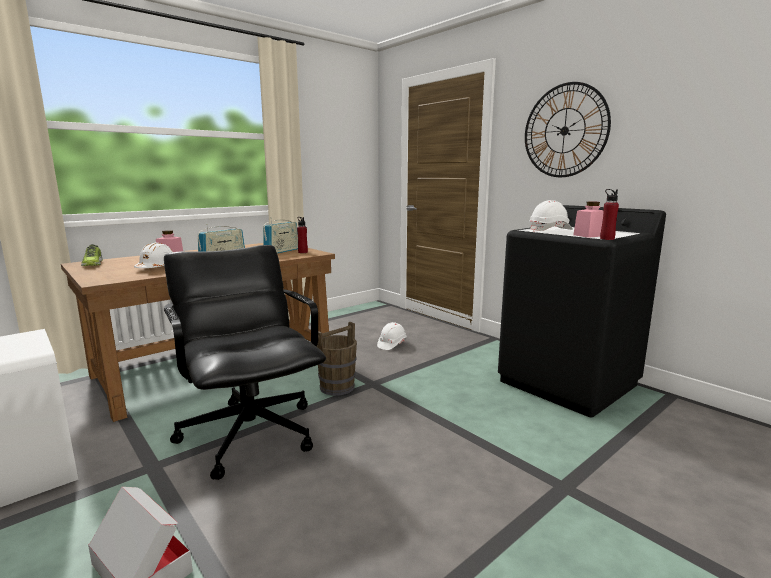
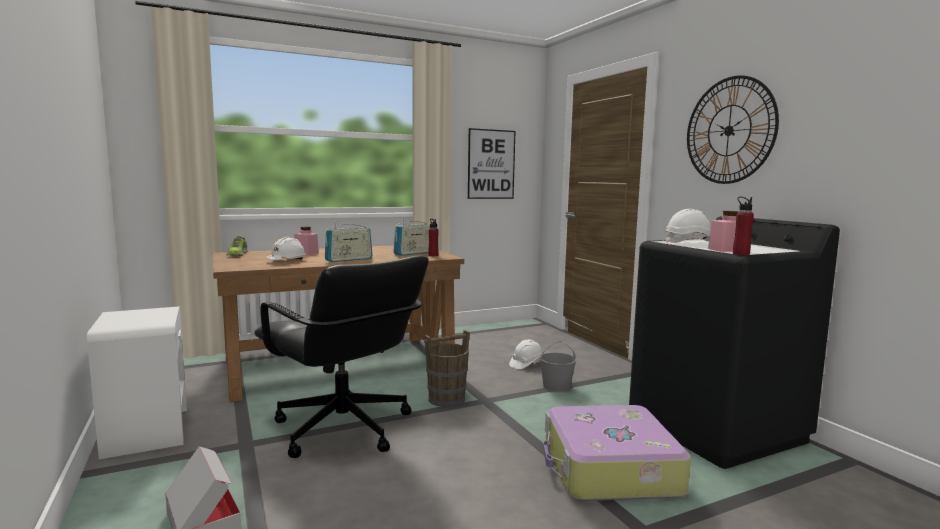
camera: 15 degrees right, 5 degrees down
(250, 433) = (343, 429): black office chair -> black office chair turned 150 degrees clockwise
(335, 162) = (491, 164): none -> picture
(427, 362) = (557, 386): none -> grey bucket
(507, 433) = (609, 469): none -> suitcase

